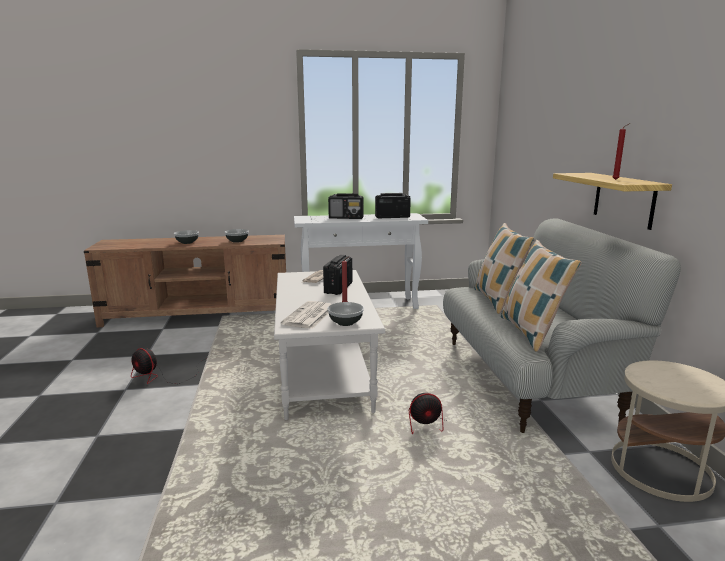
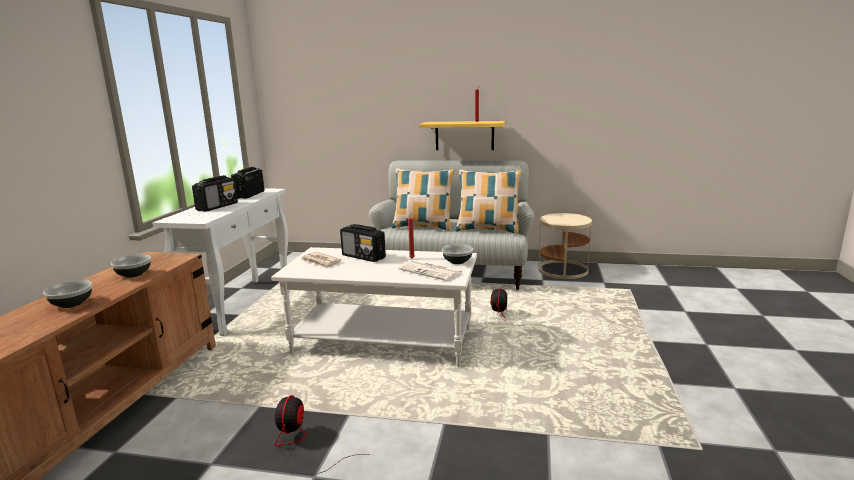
camera: 70 degrees left, 0 degrees up
(161, 376) = (301, 445): fan -> fan turned 135 degrees clockwise

